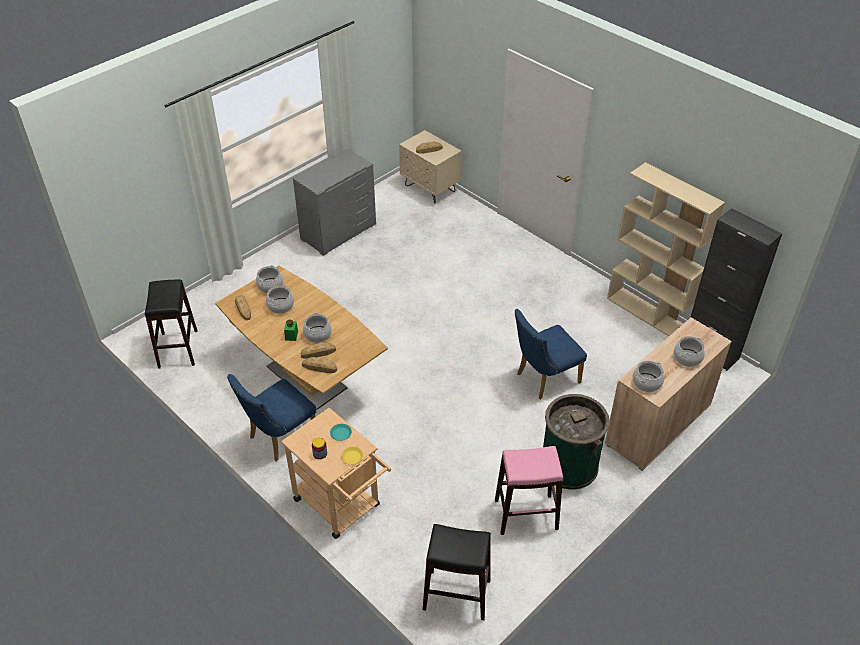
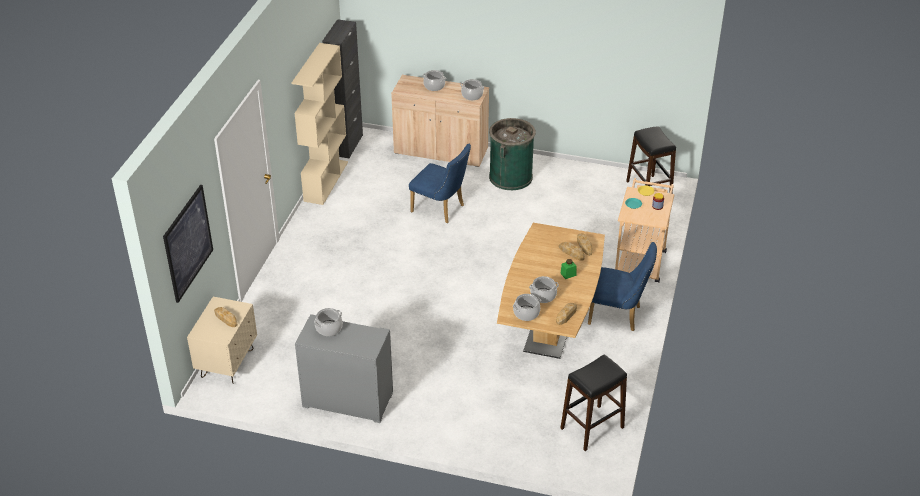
camera: 120 degrees left, 5 degrees down
(317, 334) = (554, 261): cooking pot -> cooking pot (329, 328)
(448, 74) = (188, 243): none -> picture
(525, 515) = (567, 182): pink stool -> none

